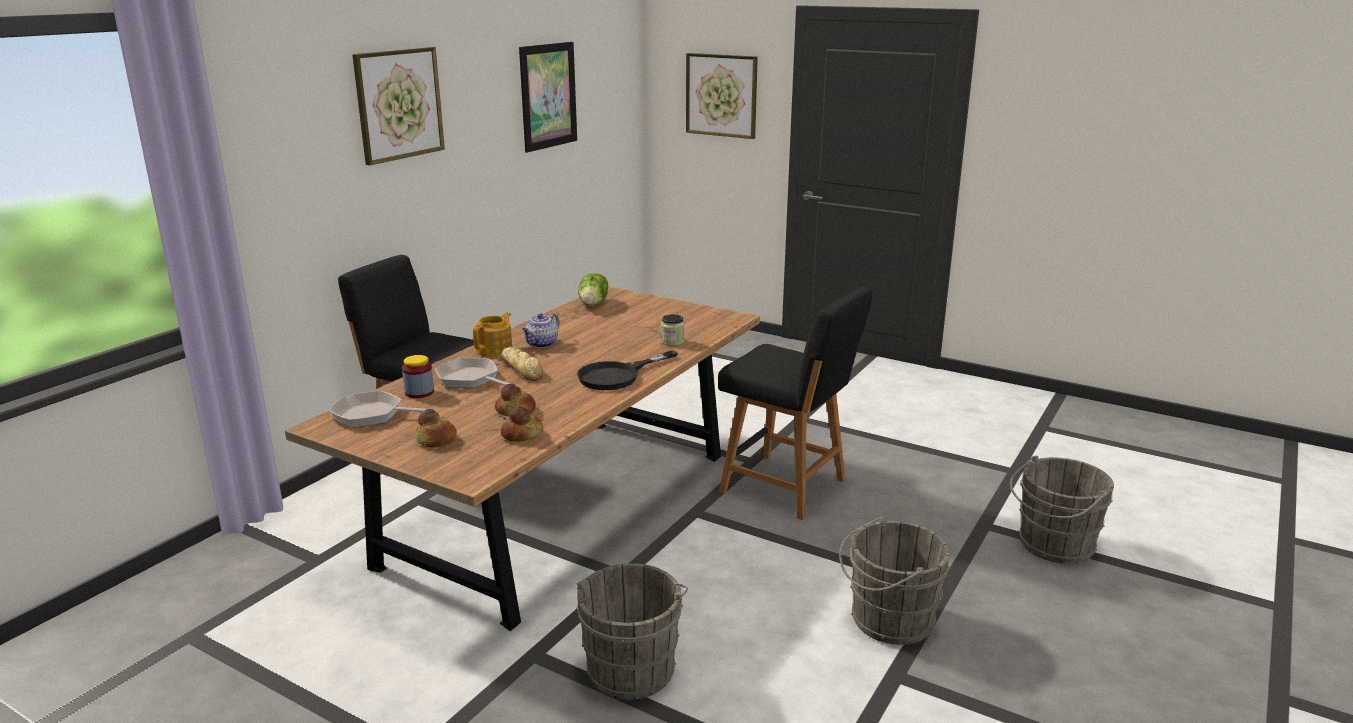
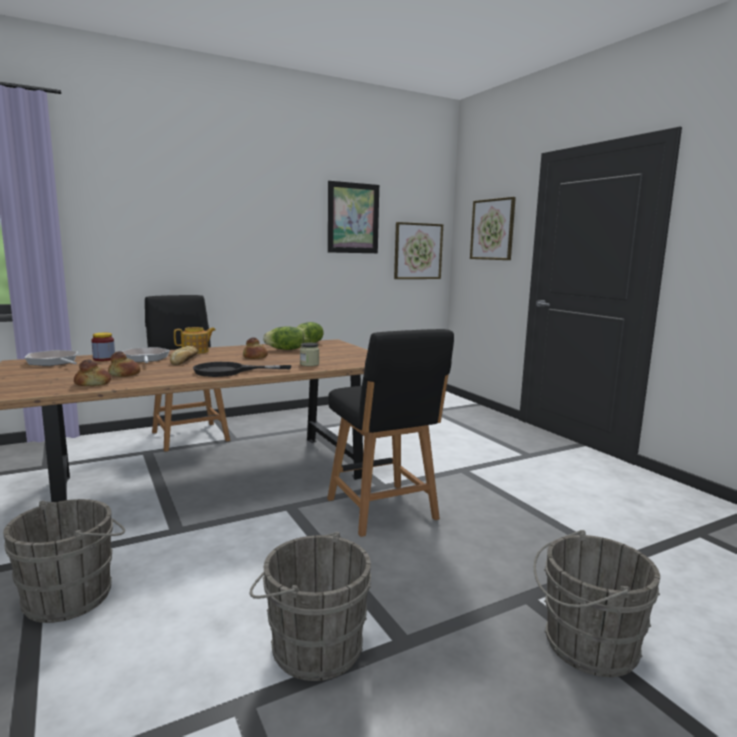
camera: 30 degrees right, 10 degrees down
(399, 104) = (216, 200): picture -> picture (418, 251)
(437, 439) = (47, 376): bread -> bread (255, 357)
(542, 344) = (227, 353): teapot -> none
(591, 321) = (285, 349): none -> lettuce

